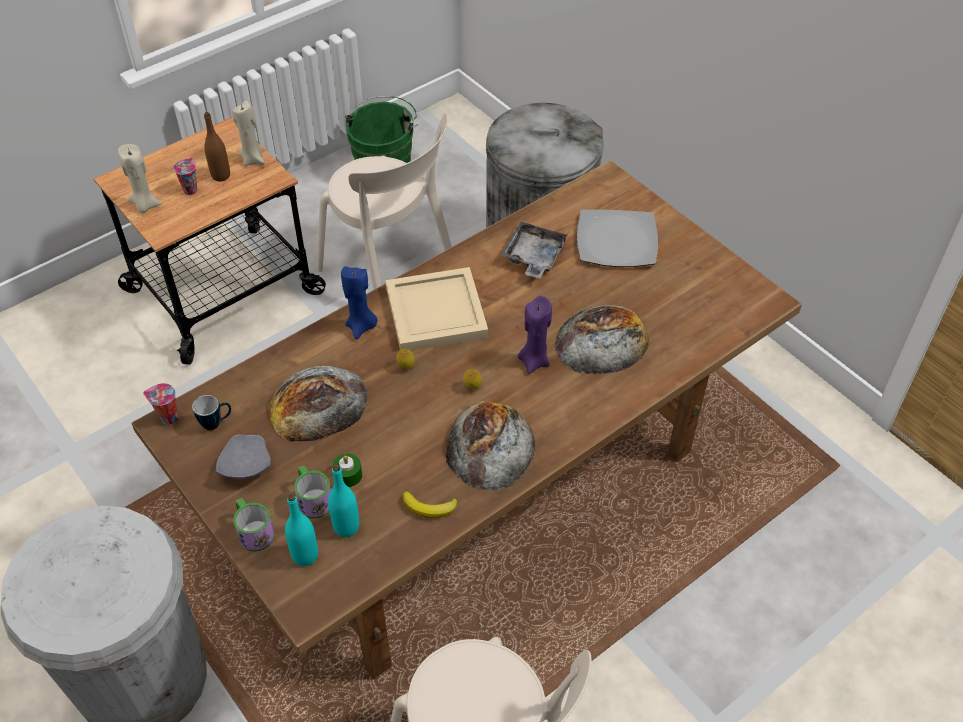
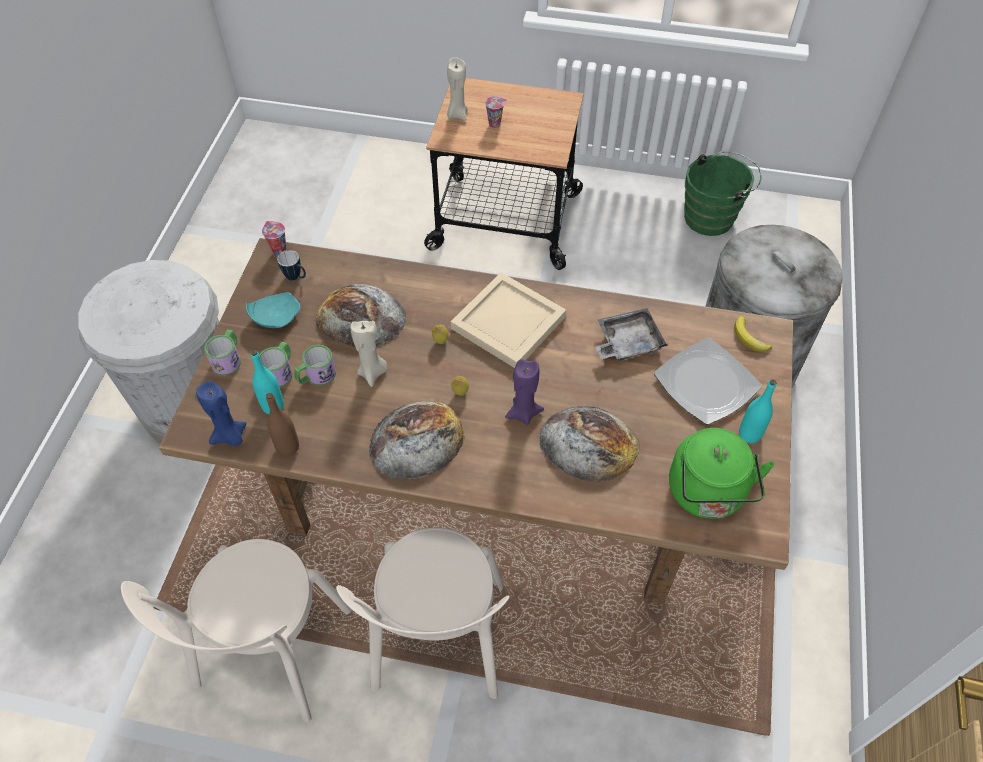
camera: 50 degrees right, 5 degrees up
(221, 175) = (524, 128): brown bottle -> brown bottle (288, 447)
(244, 466) = (275, 317): grey plate -> turquoise plate
(253, 159) = (558, 131): beige candle -> beige candle (372, 373)
(305, 555) = (231, 400): turquoise bottle -> turquoise bottle (749, 434)
(348, 475) = (316, 376): green candle -> mug
(361, 326) = (451, 291): blue candle -> blue candle (230, 437)
(391, 271) = (623, 292): beige chair -> beige chair (438, 643)
(429, 507) = (329, 442): banana -> banana (749, 338)
(710, 306) = (707, 495): none -> green kettle

